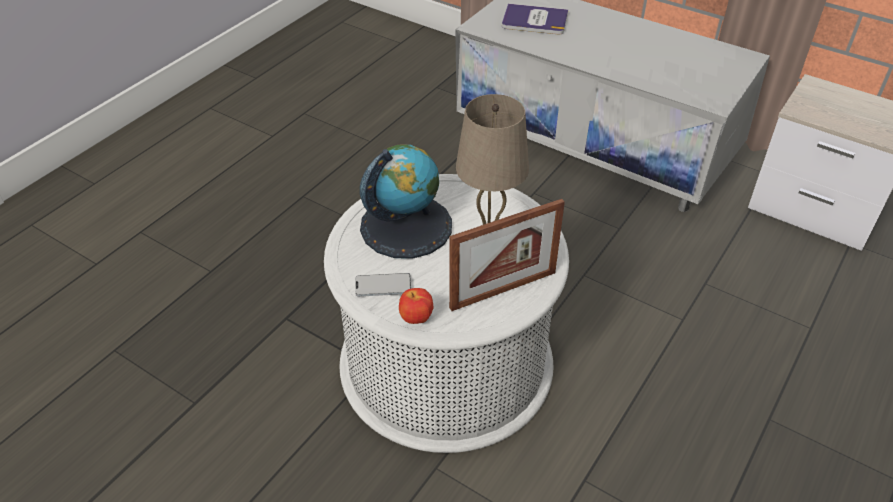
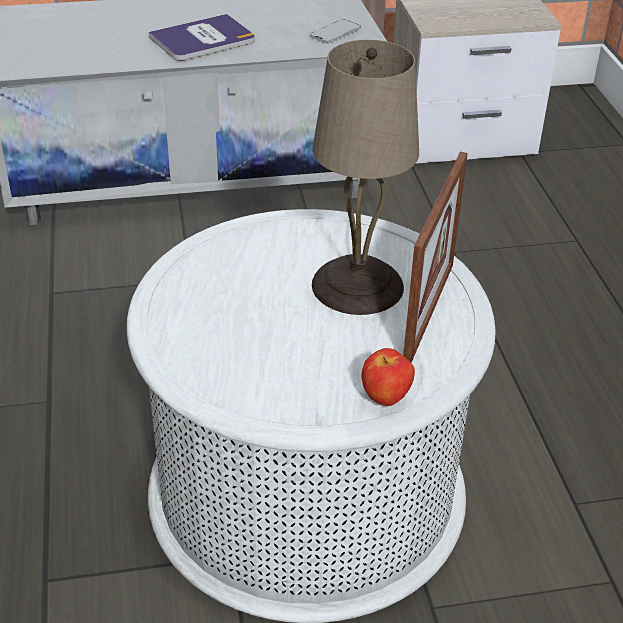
camera: 45 degrees left, 5 degrees down
(383, 286) = (298, 389): phone -> phone (335, 33)
(406, 226) = (231, 311): globe -> none
(534, 20) = (68, 38): book -> book (203, 39)

